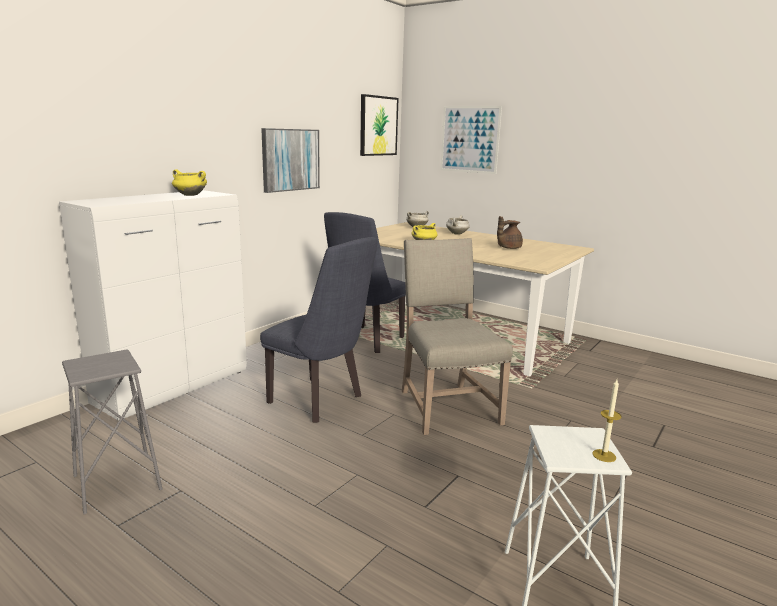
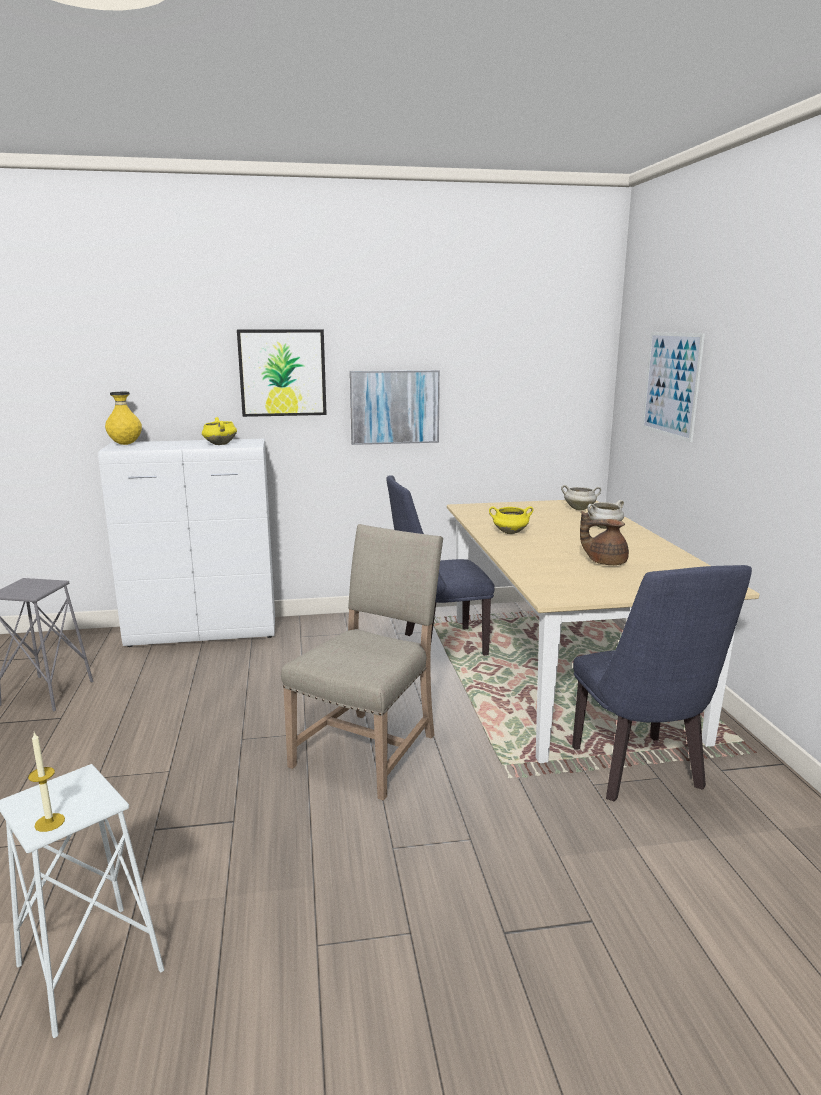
camera: 45 degrees right, 0 degrees up
(90, 201) = (125, 444): none -> yellow vase
(321, 401) = (274, 692): blue chair -> blue chair (641, 774)
(378, 126) = (563, 361): picture -> picture (282, 373)

